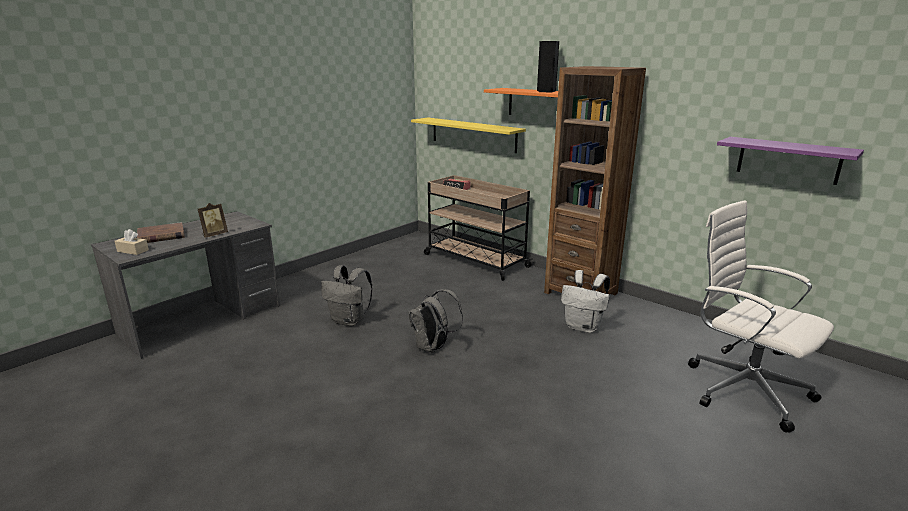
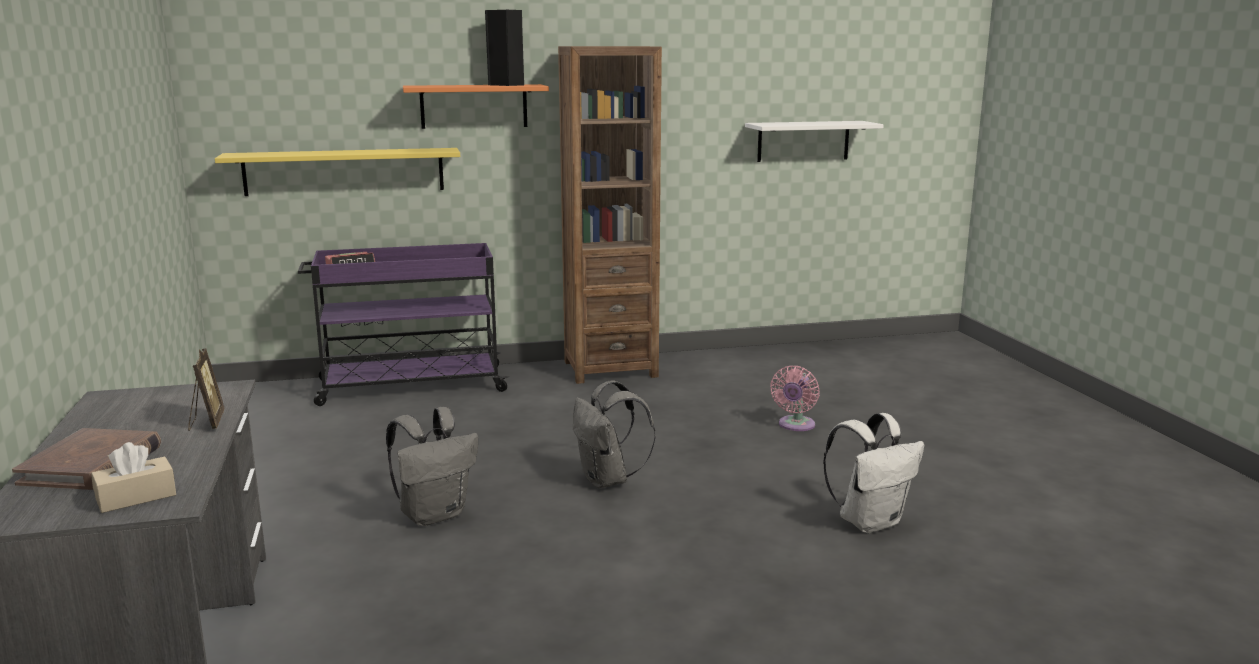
camera: 55 degrees left, 5 degrees down
(474, 260) = (409, 386): beige cart -> purple cart
(583, 327) = (686, 394): white backpack -> white backpack (870, 521)
(597, 381) = (795, 426): none -> pink fan
(743, 389) = (876, 381): white office chair -> none
(788, 160) = (803, 141): purple shelf -> white shelf

